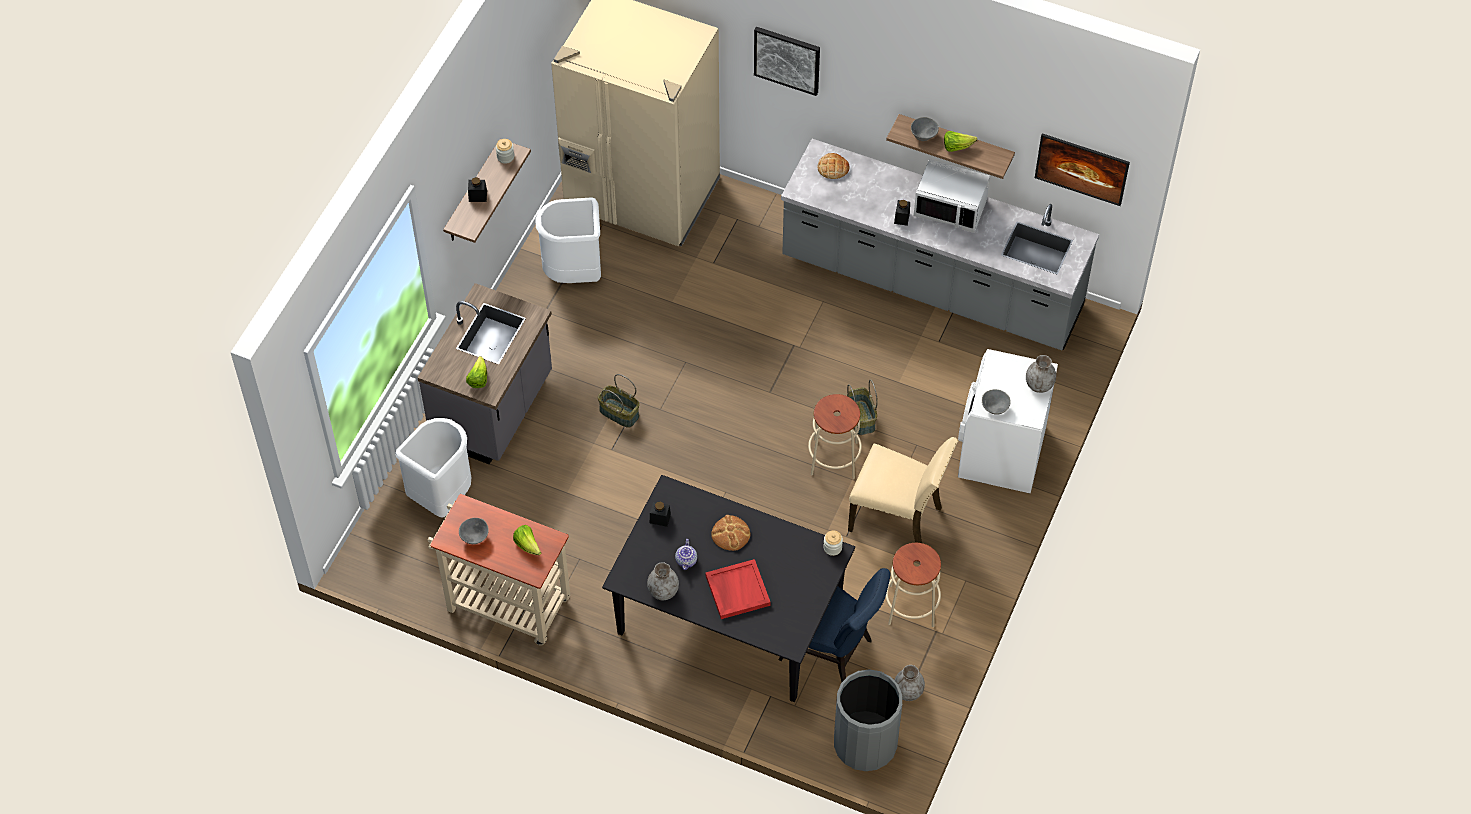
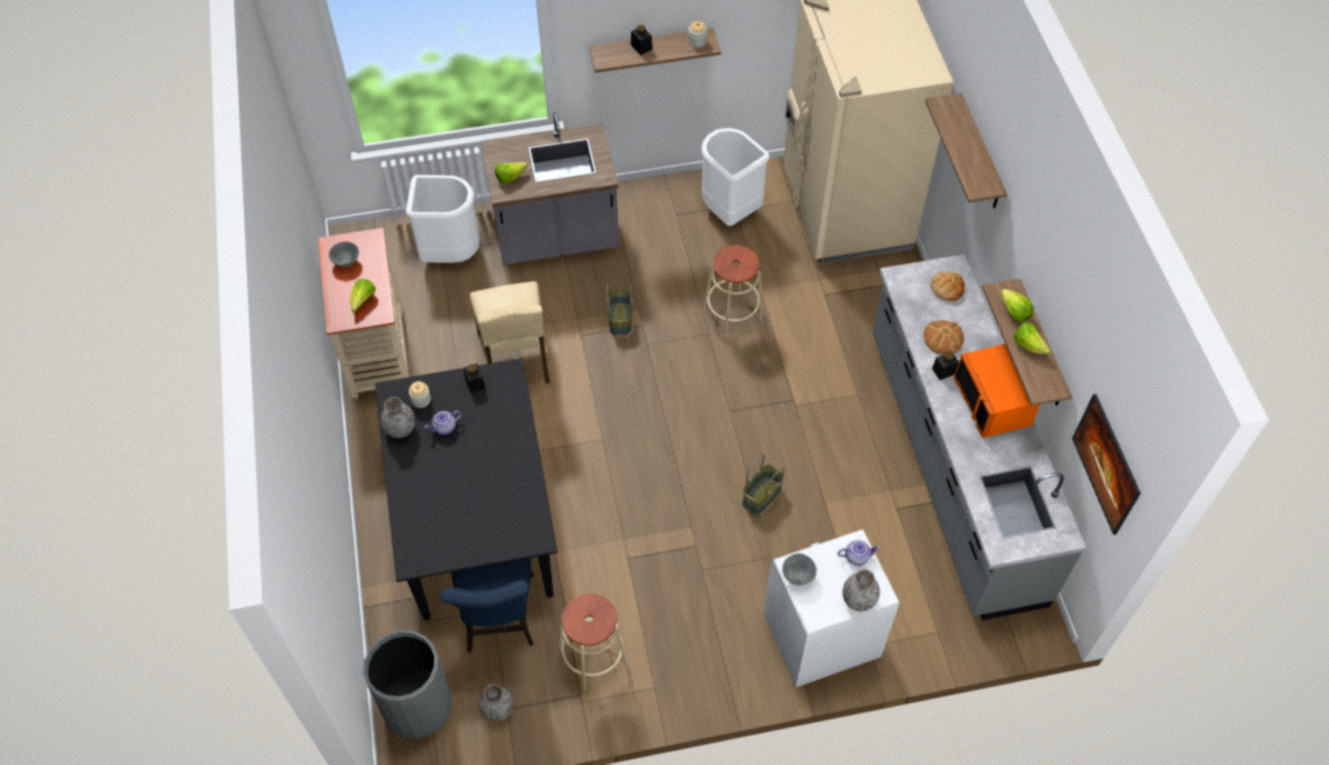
camera: 55 degrees right, 0 degrees up
(731, 534) = (497, 444): bread -> bread (943, 338)
(737, 590) = (440, 484): red tray -> none
(787, 59) = (980, 154): picture -> shelf
(832, 548) = (541, 533): jar -> jar (421, 400)
(834, 458) = (702, 500): beige stool -> beige stool (732, 313)
(898, 518) = (679, 589): beige chair -> beige chair (516, 359)
(924, 136) = (1014, 312): grey bowl -> lettuce
(950, 208) = (993, 403): white microwave -> orange microwave
(1006, 365) = (856, 556): none -> teapot

